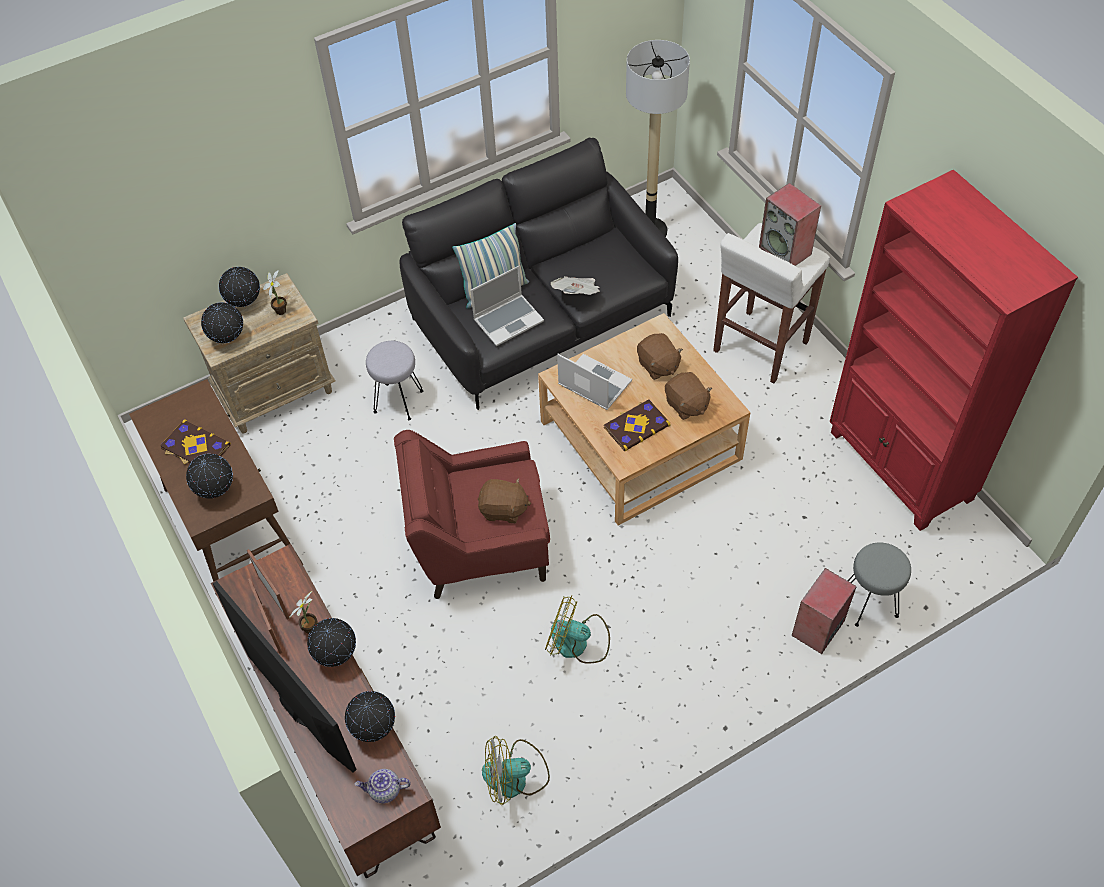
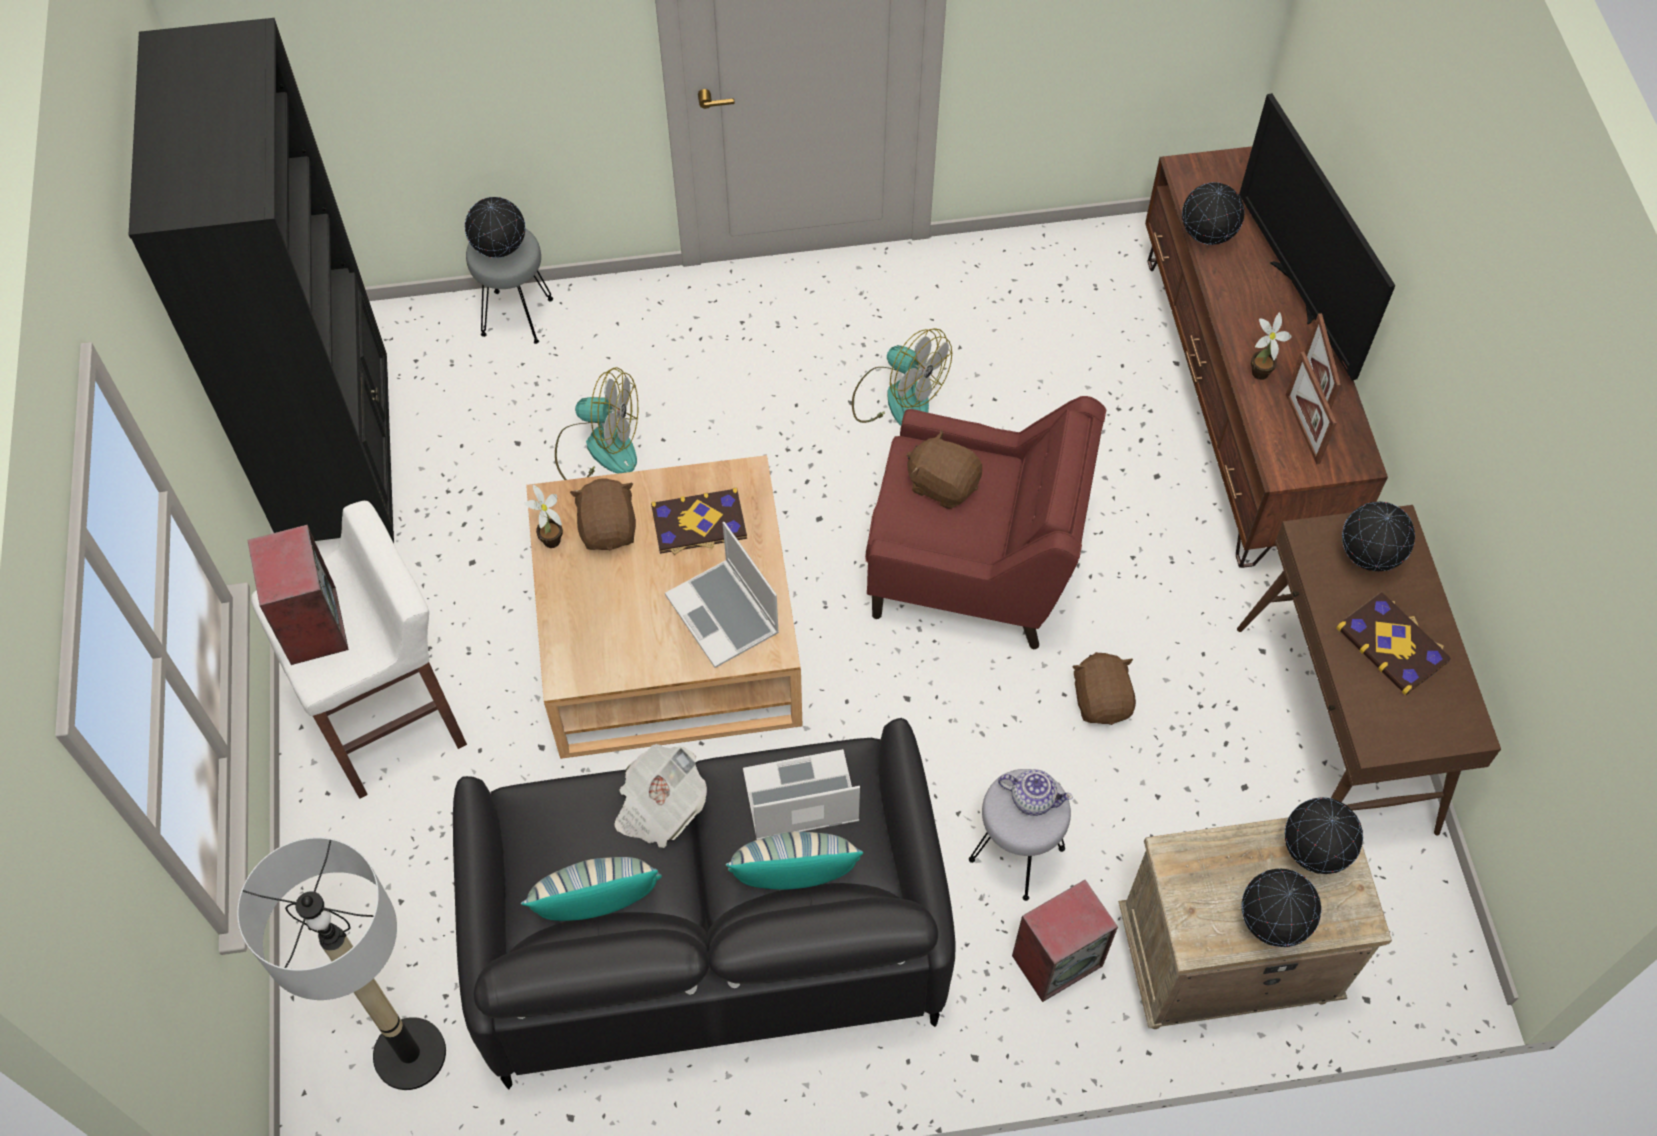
camera: 160 degrees left, 5 degrees up
(280, 309) = (1206, 885): potted plant -> potted plant (550, 543)
(336, 655) = (1233, 330): globe -> globe (501, 252)
(384, 791) = (1210, 179): teapot -> teapot (1033, 798)
(515, 776) = (1035, 286): fan -> fan (598, 448)
(582, 250) = (599, 907): none -> pillow
(658, 366) = (611, 608): brown plush toy -> brown plush toy (1102, 700)
(818, 629) = (598, 310): speaker -> speaker (1057, 959)
(900, 467) = (341, 460): red bookcase -> black bookcase

